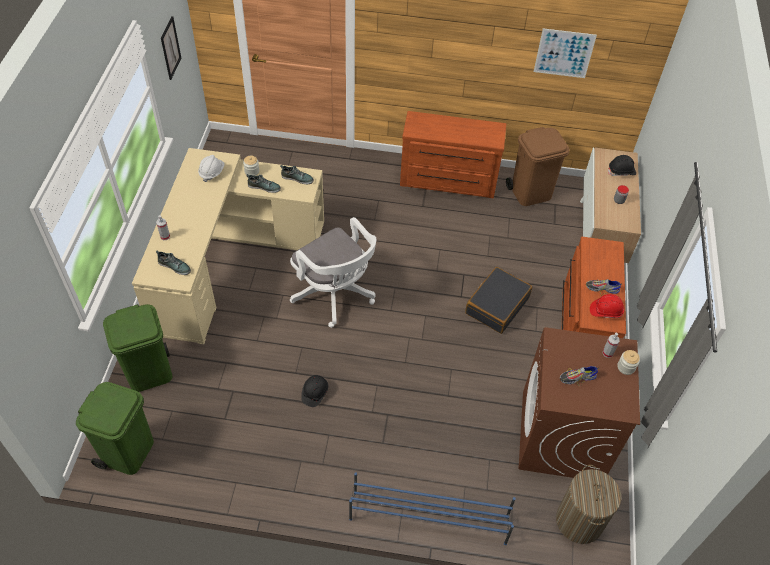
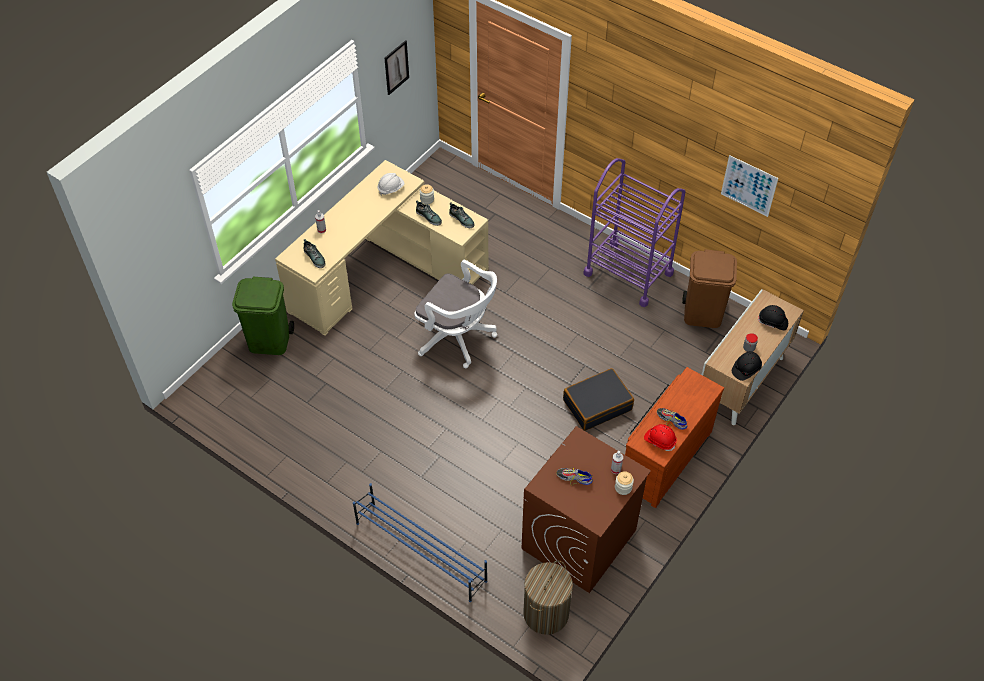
camera: 30 degrees right, 0 degrees up
(128, 451) = (221, 396): green trash can -> none
(314, 393) = (390, 413): black hard hat -> black hard hat (746, 369)
(336, 295) = (458, 338): white office chair -> white office chair turned 45 degrees counterclockwise
(448, 181) = (628, 273): brown dresser -> purple cart

